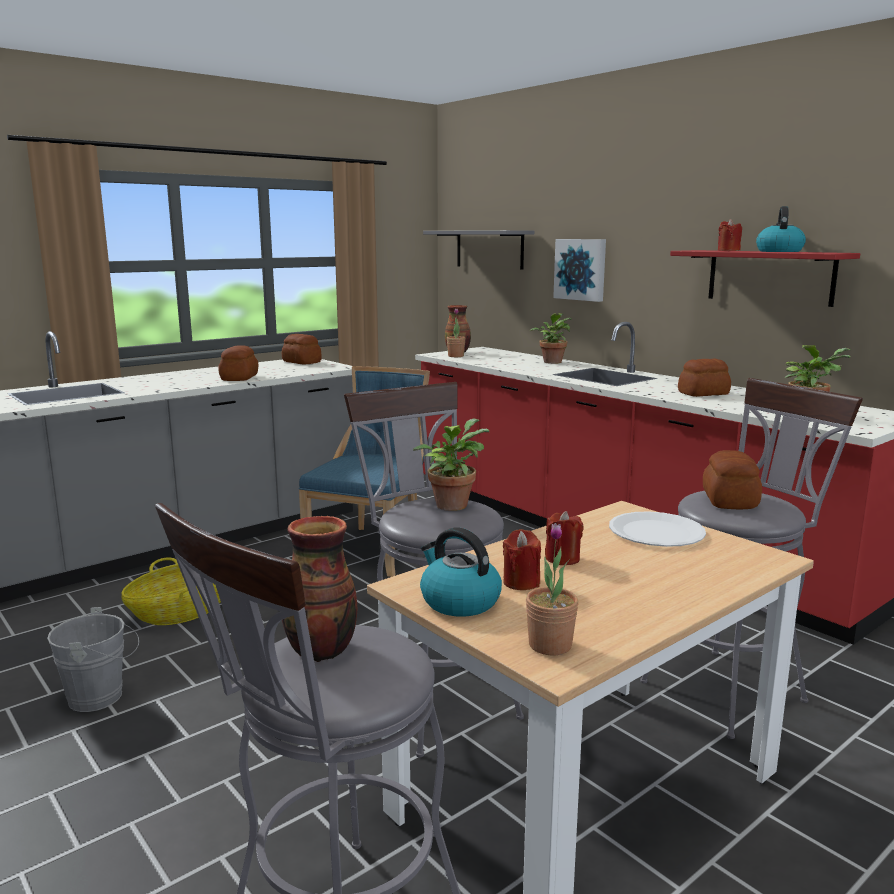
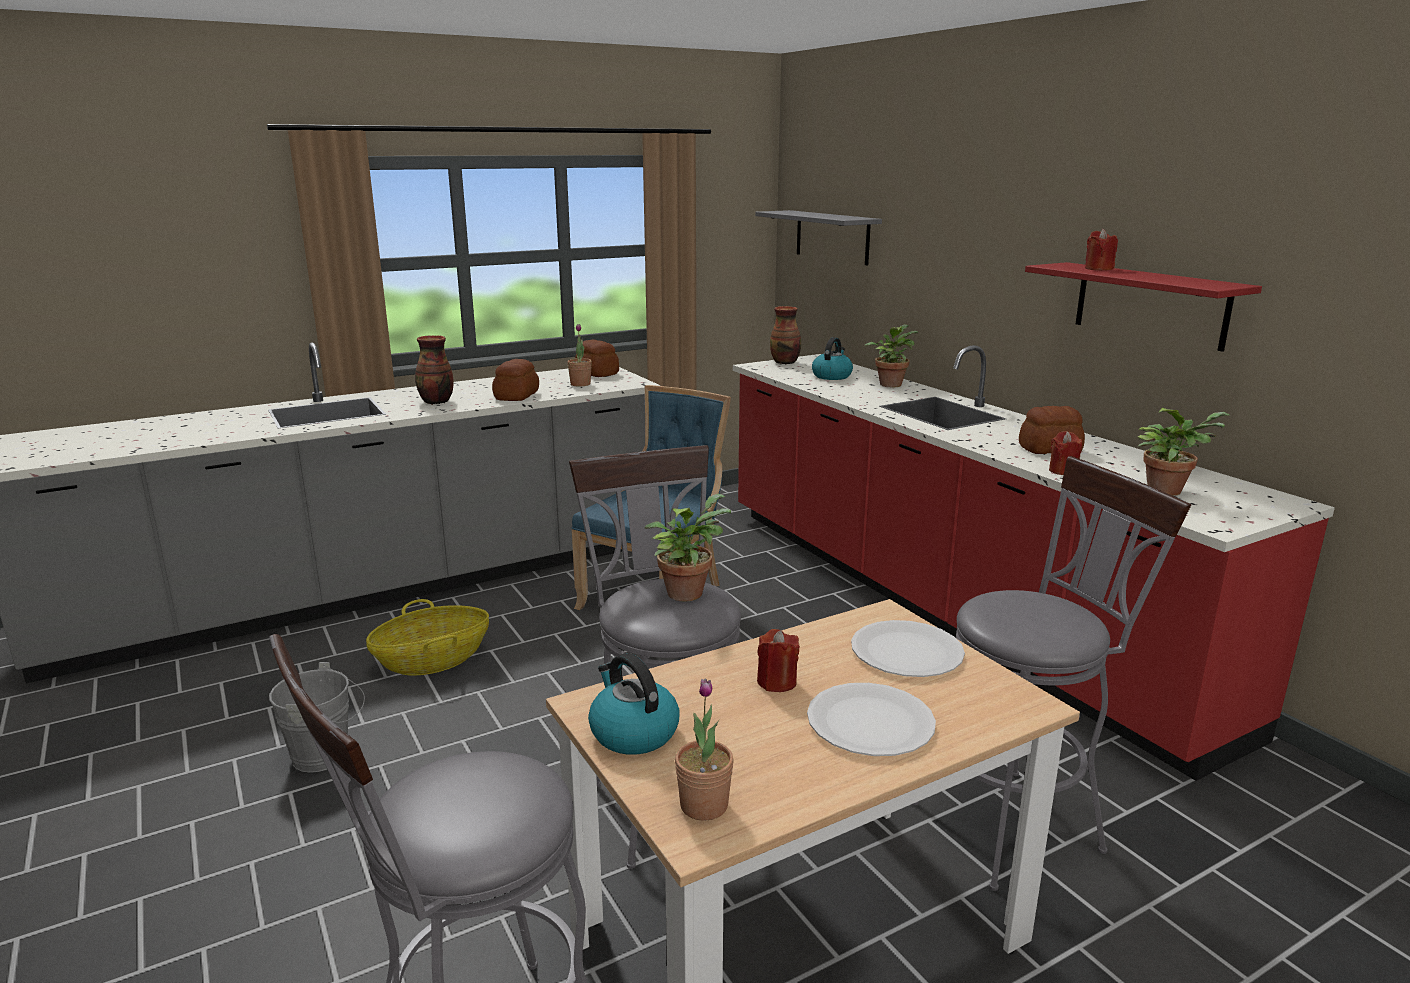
camera: 10 degrees right, 5 degrees up
(320, 650) = (454, 787): vase -> vase (436, 402)
(456, 356) = (779, 369): potted plant -> potted plant (580, 384)
(521, 582) = (714, 712): red candle -> red candle (1063, 471)
(581, 269) = (932, 272): picture -> none
(655, 579) = (870, 722): none -> white plate
(729, 500) = (1018, 611): bread -> none
(779, 251) = (1158, 277): kettle -> kettle (831, 376)

